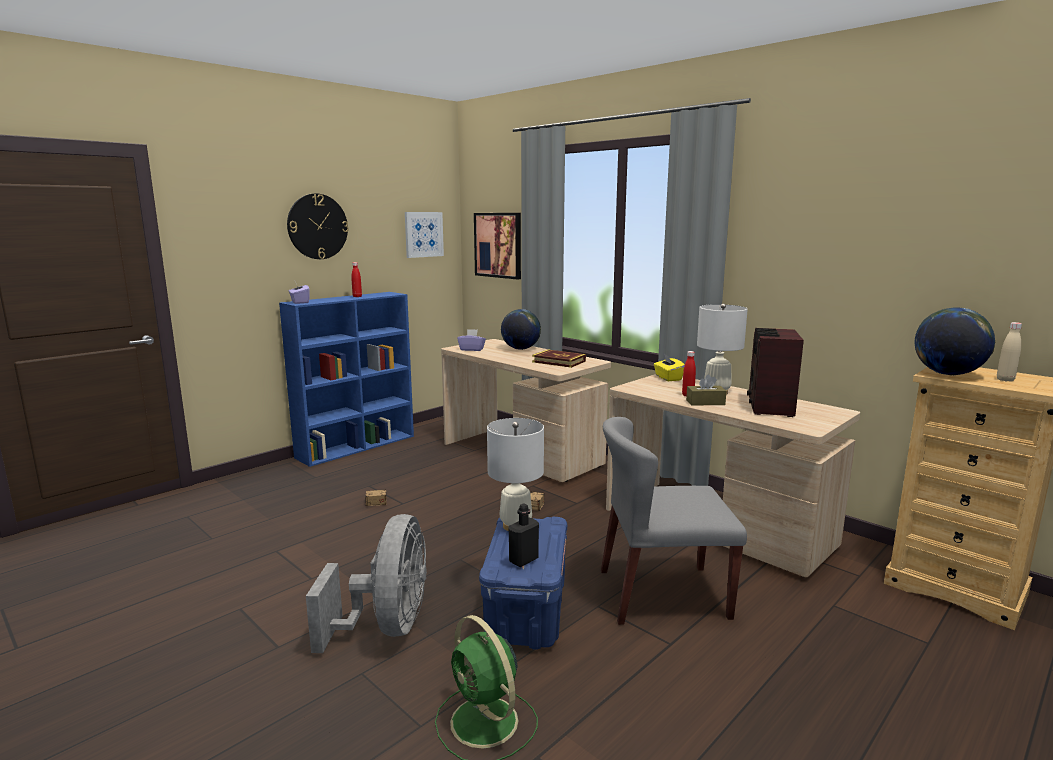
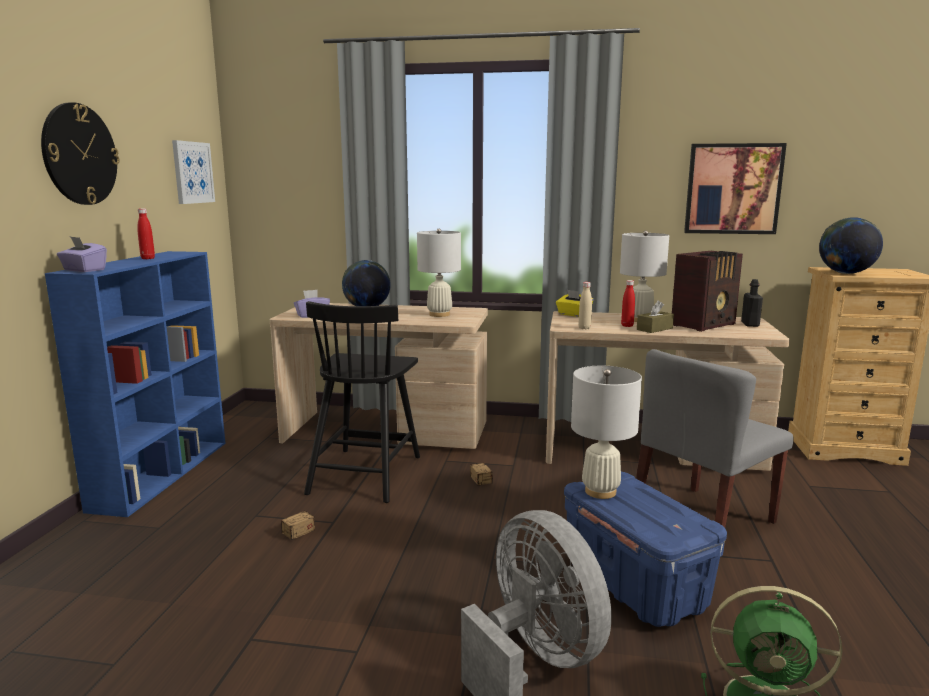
camera: 35 degrees left, 0 degrees up
(466, 479) = (365, 473): none -> black chair
(498, 245) = (294, 186): picture -> picture (733, 189)
(523, 560) = (670, 520): black bottle -> black bottle (750, 324)
(559, 361) = (439, 314): book -> white table lamp
(769, 407) = (705, 325): radio -> radio turned 105 degrees counterclockwise
(1005, 380) = (882, 273): beige bottle -> beige bottle (584, 328)

